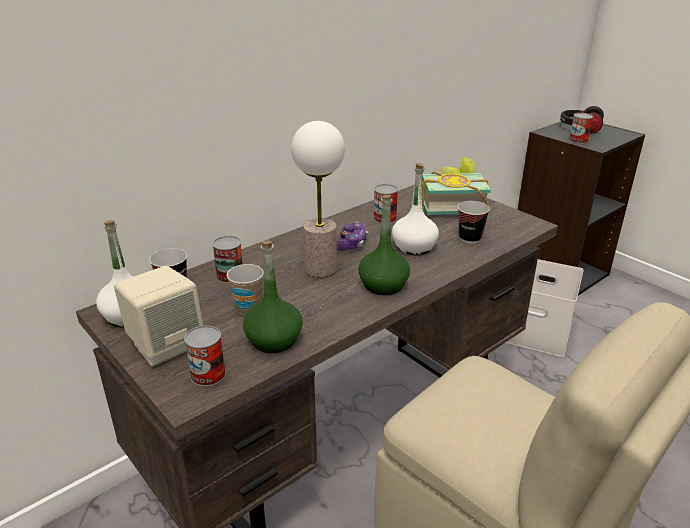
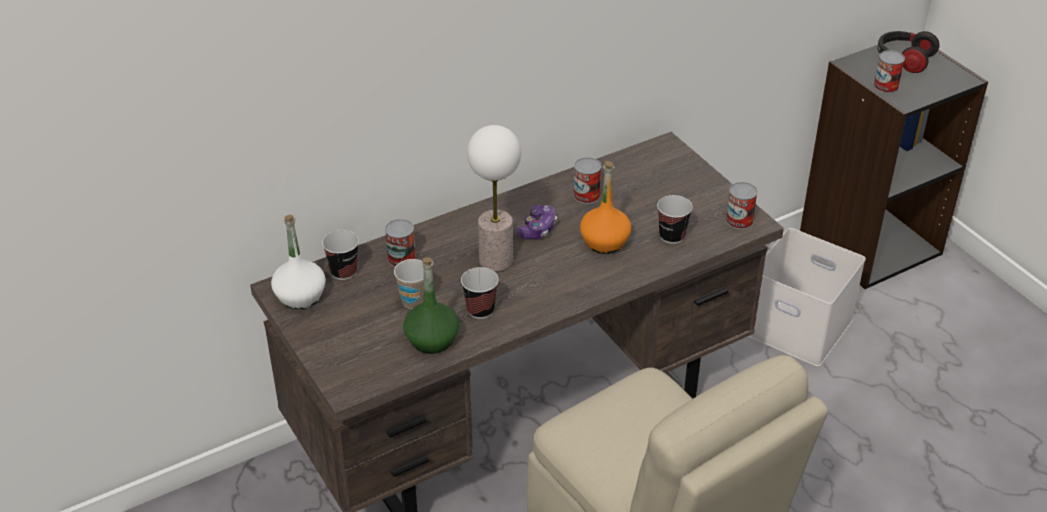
camera: 10 degrees right, 10 degrees up
(166, 345) = (332, 332): beige speaker -> none
(208, 374) = (367, 368): can -> can (739, 220)
(317, 309) = (480, 310): none -> cup
(383, 285) = (554, 289): green bottle -> none
(414, 247) = (605, 241): white bottle -> orange bottle
(451, 204) = (672, 181): book -> none

